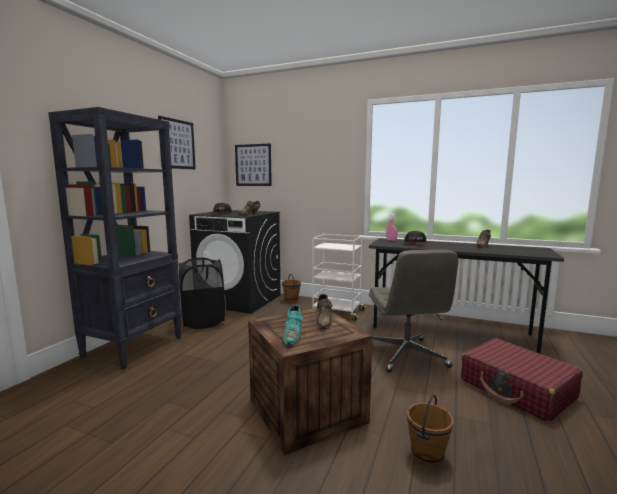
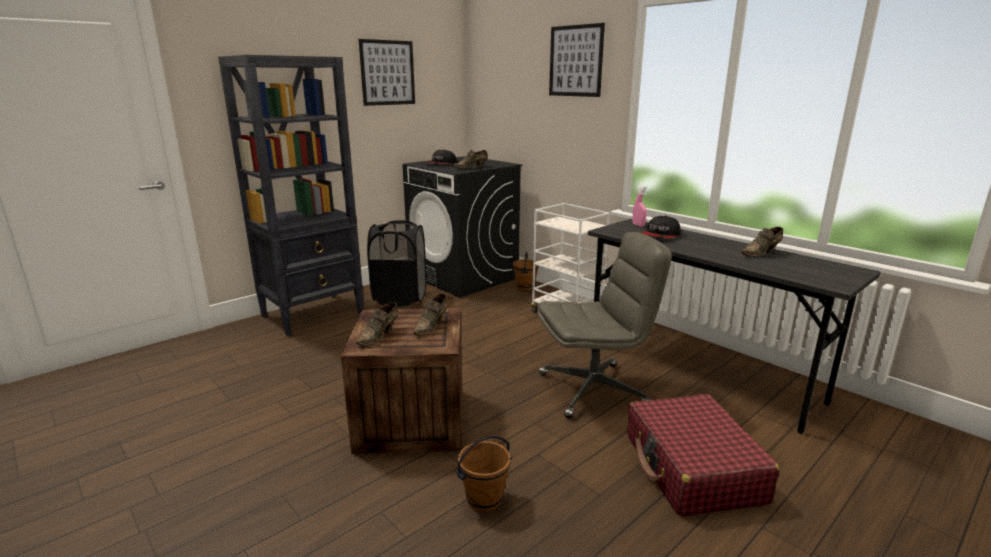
camera: 25 degrees right, 10 degrees up
(253, 165) = (496, 95): picture -> picture (575, 61)
(293, 335) = (380, 336): turquoise shoe -> brown shoe
(407, 355) = (594, 389): grey office chair -> grey office chair turned 120 degrees counterclockwise

